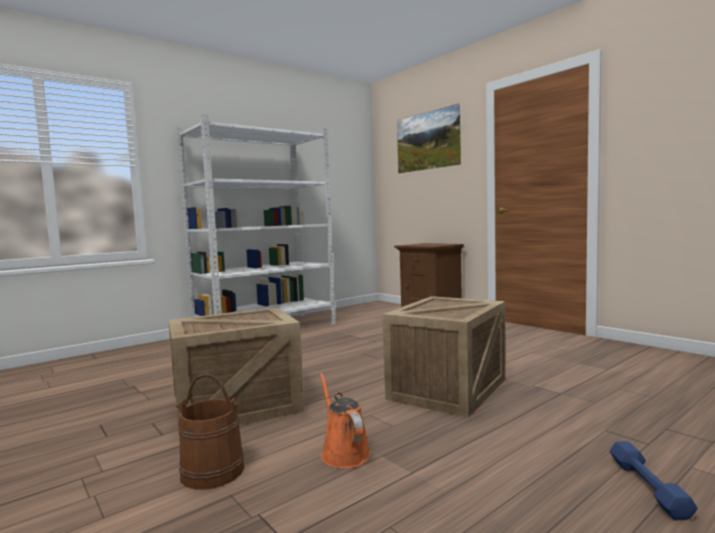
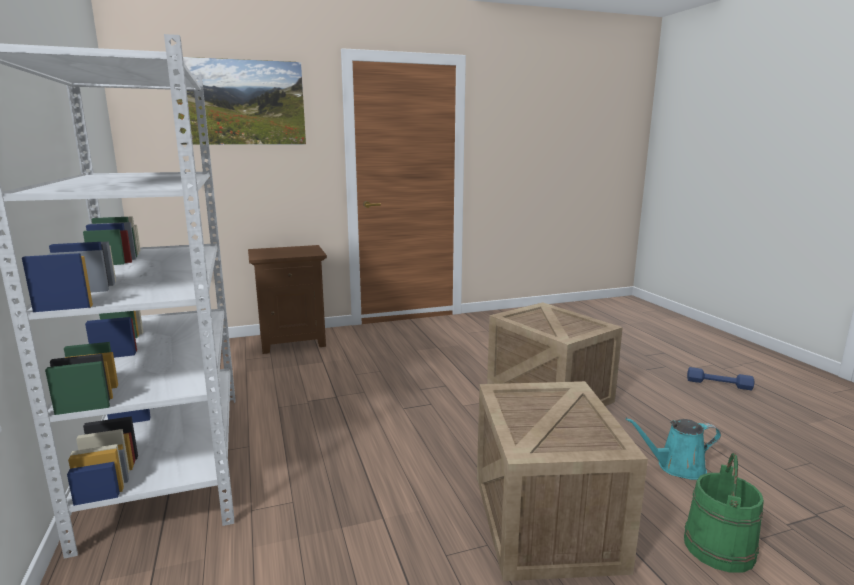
camera: 70 degrees left, 10 degrees up
(212, 472) = (719, 548): brown bucket -> green bucket
(343, 452) = (676, 467): orange watering can -> turquoise watering can

